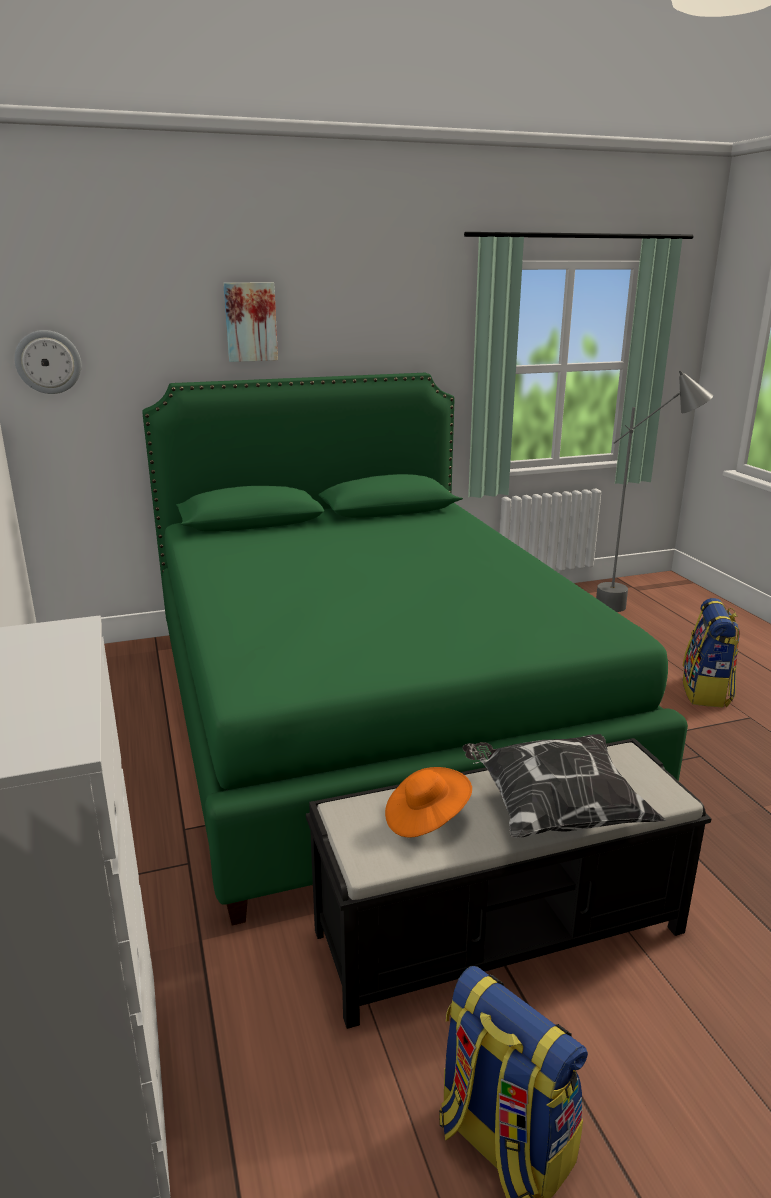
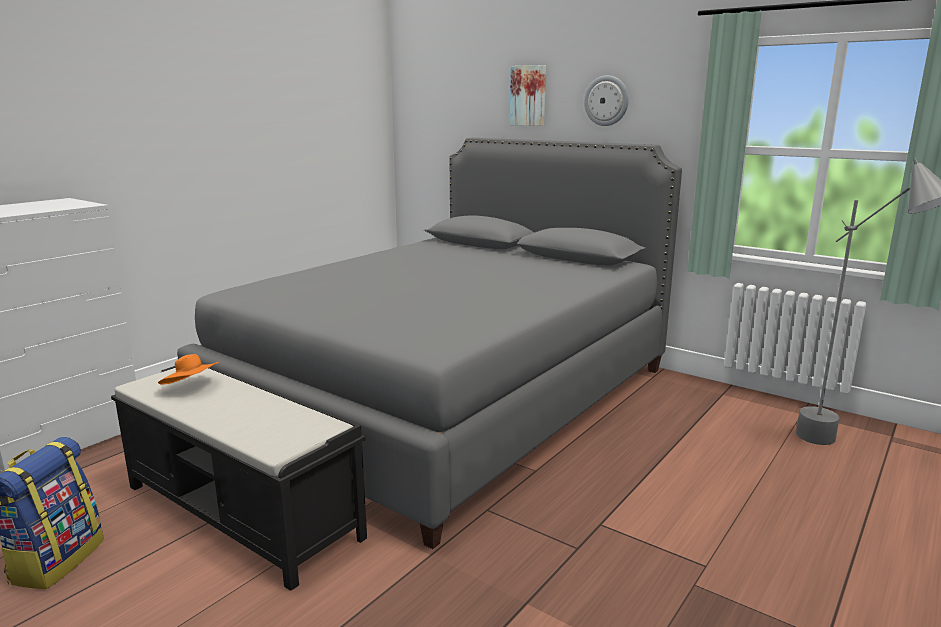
camera: 55 degrees right, 5 degrees down
(48, 362) = (416, 119): wall clock -> wall clock (606, 100)
(368, 713) = (450, 397): green bed -> grey bed
(553, 810) = (226, 417): pillow -> none
(706, 692) = (717, 528): backpack -> none

